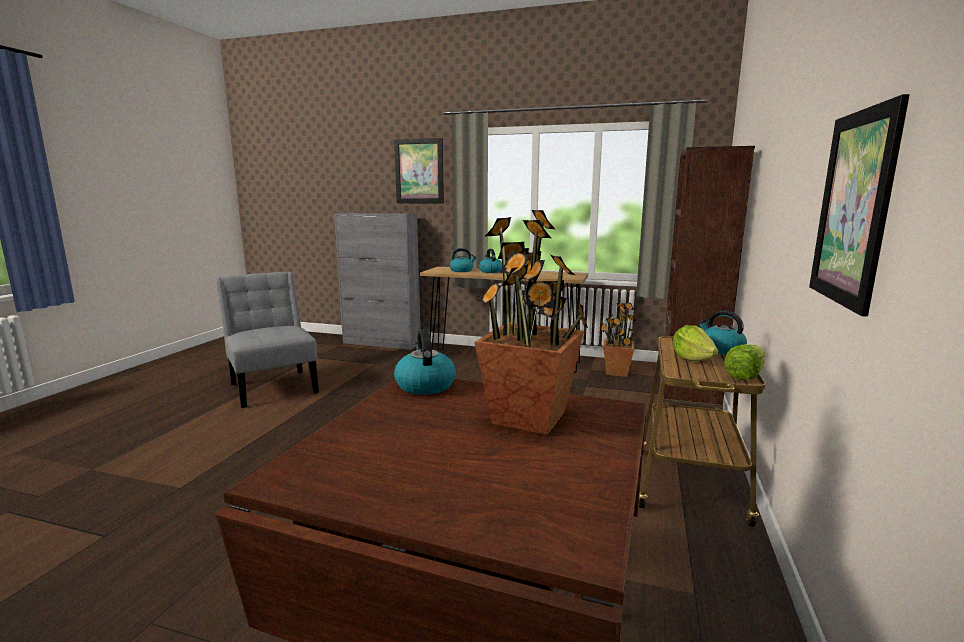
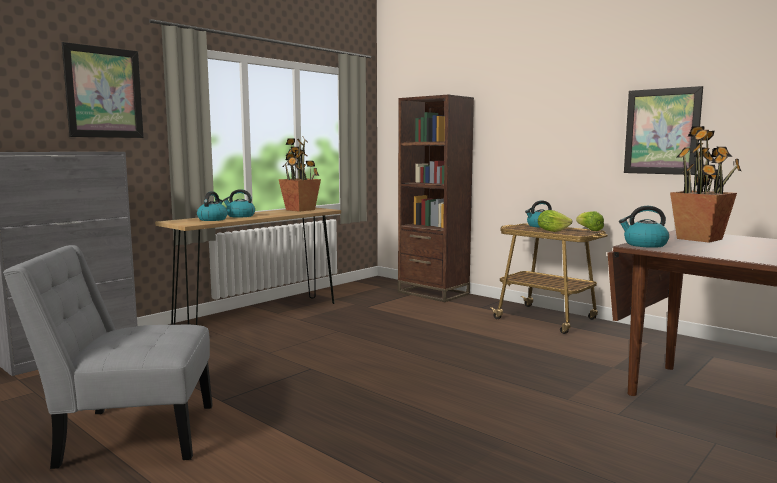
camera: 65 degrees left, 5 degrees down
(616, 372) = (353, 294): potted plant -> potted plant (300, 210)

